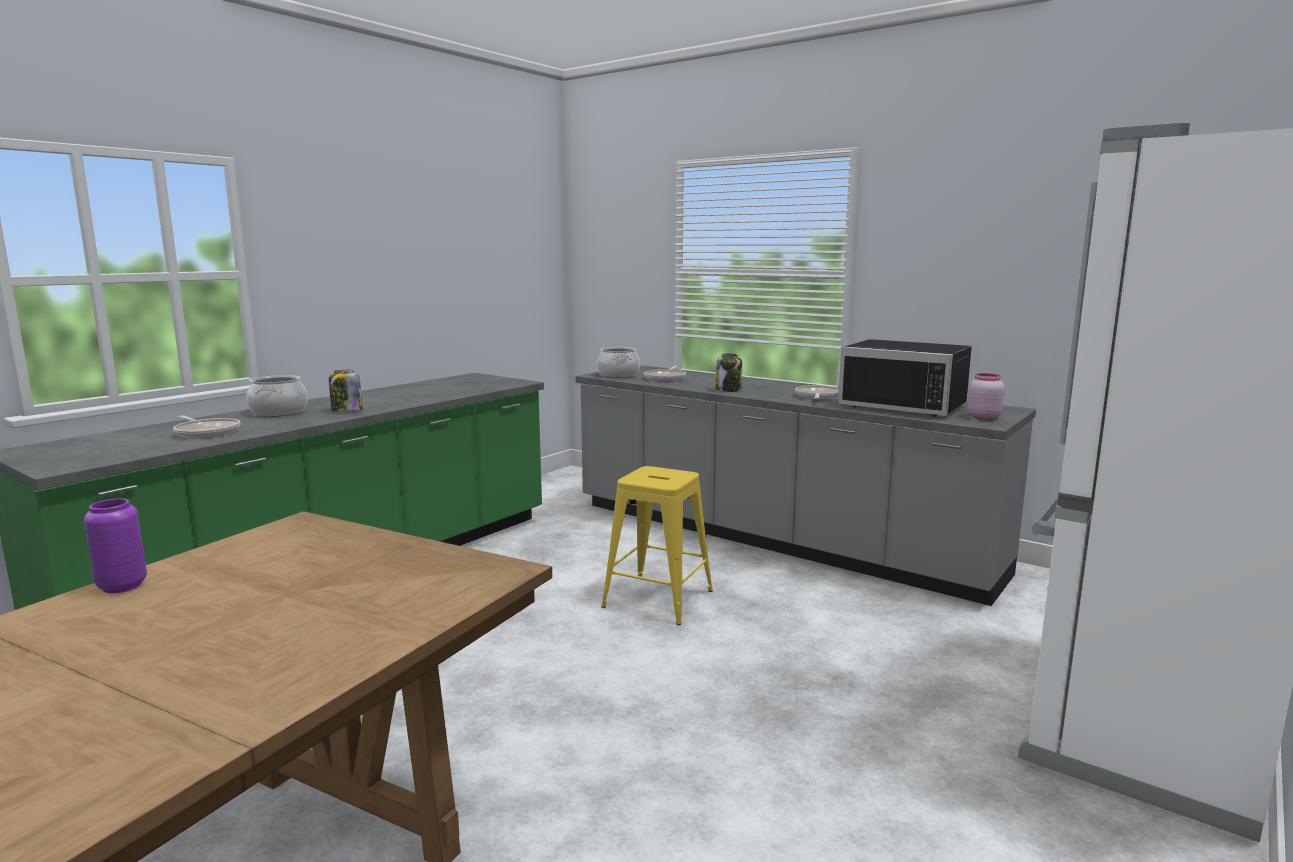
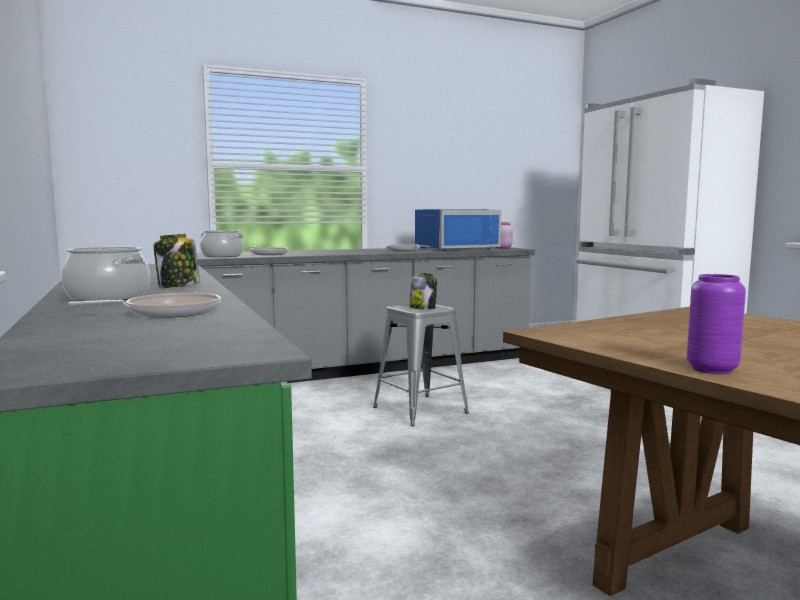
camera: 60 degrees left, 5 degrees down
(658, 599) = (420, 410): yellow stool -> grey stool
(729, 390) = (344, 253): jar -> jar (423, 308)
(906, 405) = (454, 248): black microwave -> blue microwave

